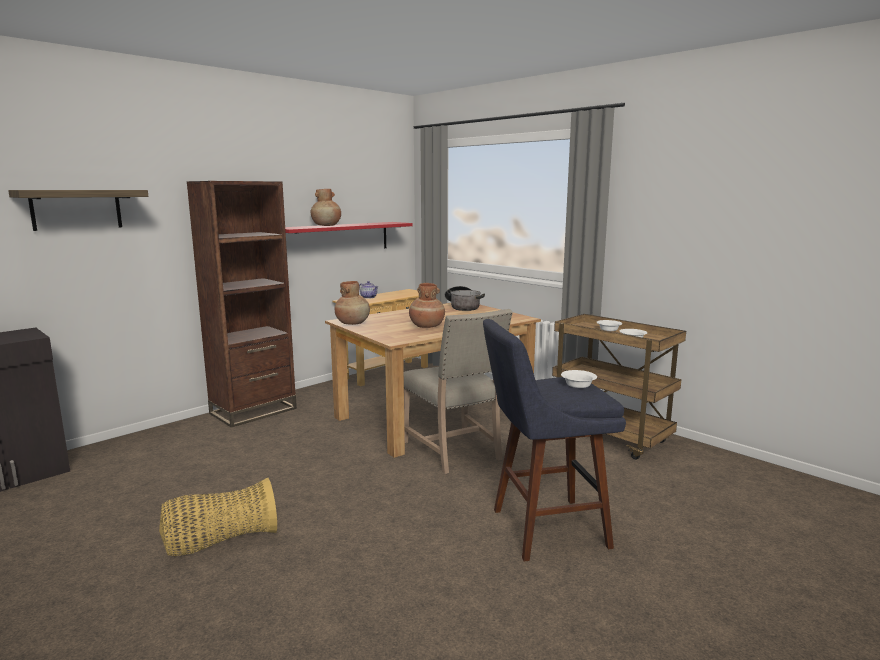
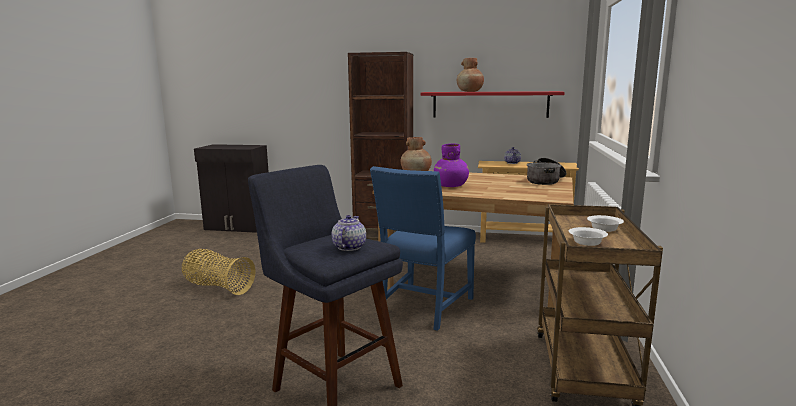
camera: 55 degrees right, 0 degrees up
(76, 209) = (292, 75): shelf -> none
(426, 326) = (451, 186): brown vase -> purple vase
(454, 451) = (423, 307): beige chair -> blue chair
(578, 385) = (348, 247): white bowl -> teapot

